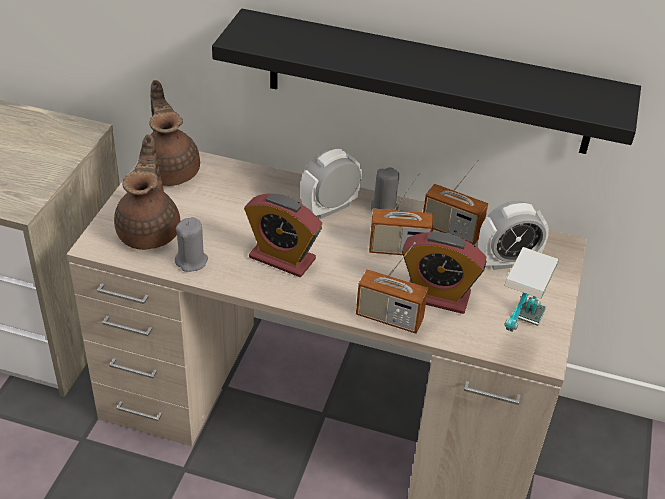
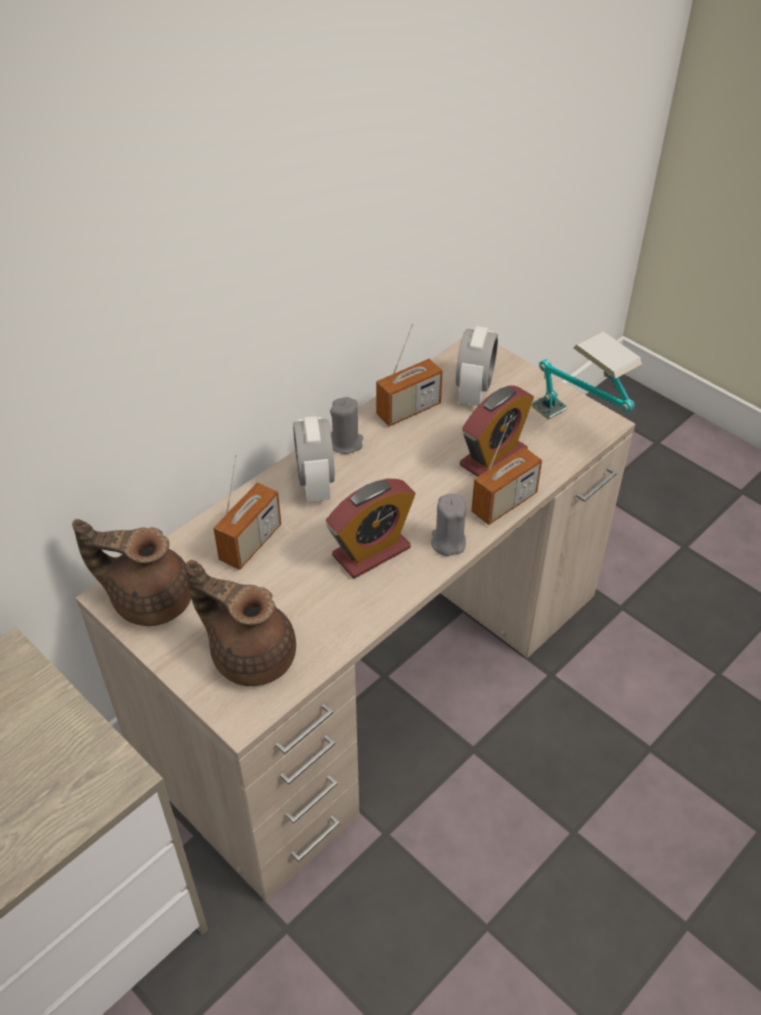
camera: 60 degrees left, 5 degrees up
(192, 261) = (328, 631): grey candle -> grey candle (448, 542)
(398, 249) = (412, 457): radio -> radio (250, 543)
(428, 83) = (329, 291): black shelf -> none

